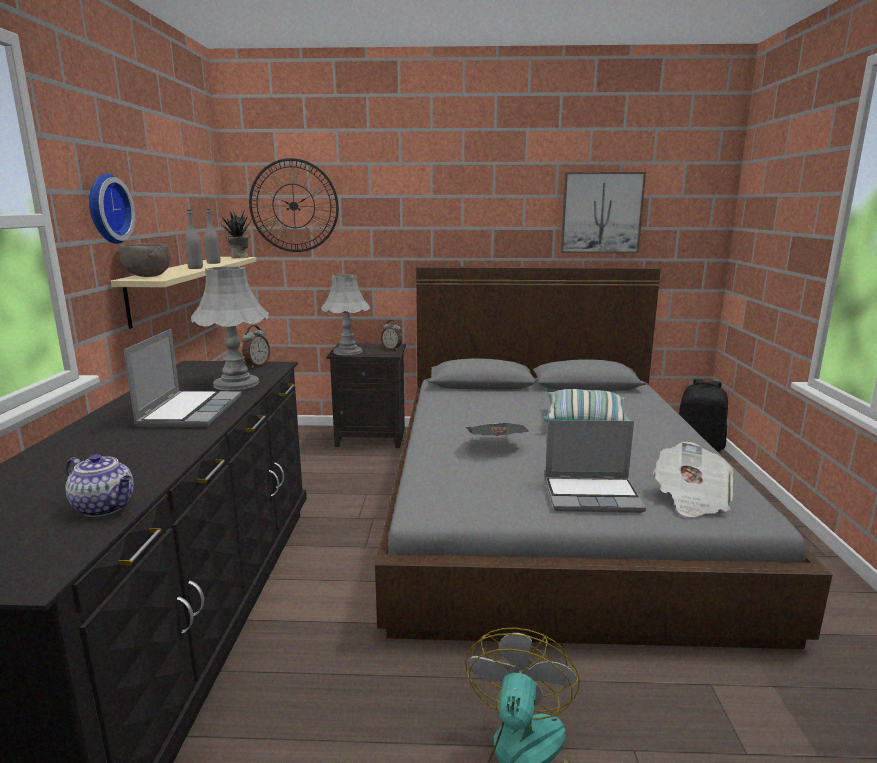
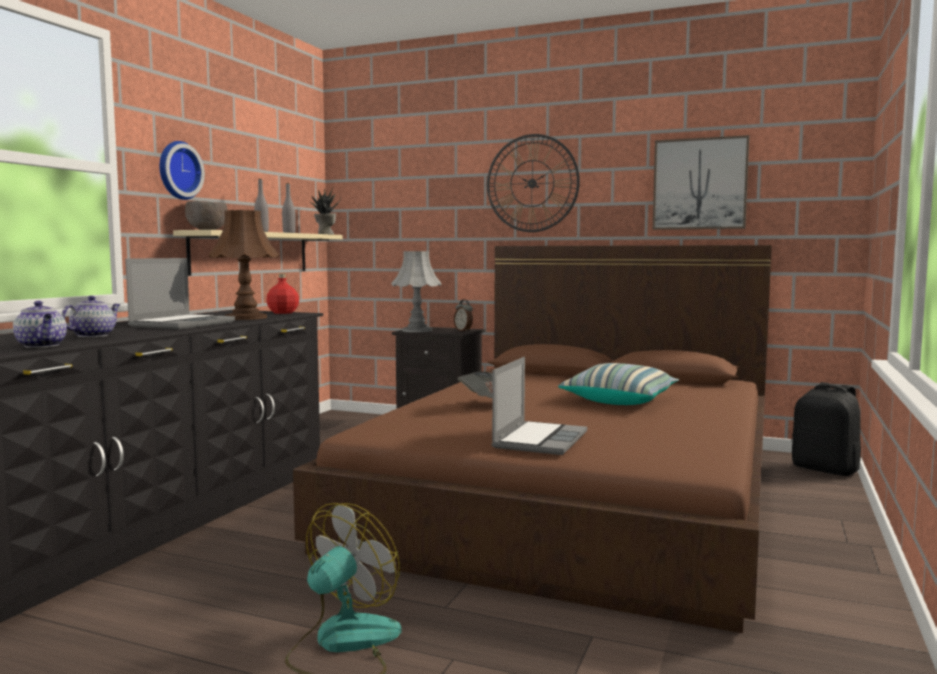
camera: 20 degrees right, 10 degrees down
(128, 462) = (93, 335): none -> teapot
(237, 383) = (246, 318): grey table lamp -> brown table lamp
(257, 365) = (283, 313): alarm clock -> red bottle
(293, 206) = (385, 187): wall clock -> wall clock (532, 183)
(551, 502) = (577, 491): grey bed -> brown bed
(593, 496) = (539, 440): laptop -> laptop turned 90 degrees counterclockwise
(691, 499) = (644, 451): newspaper -> none

